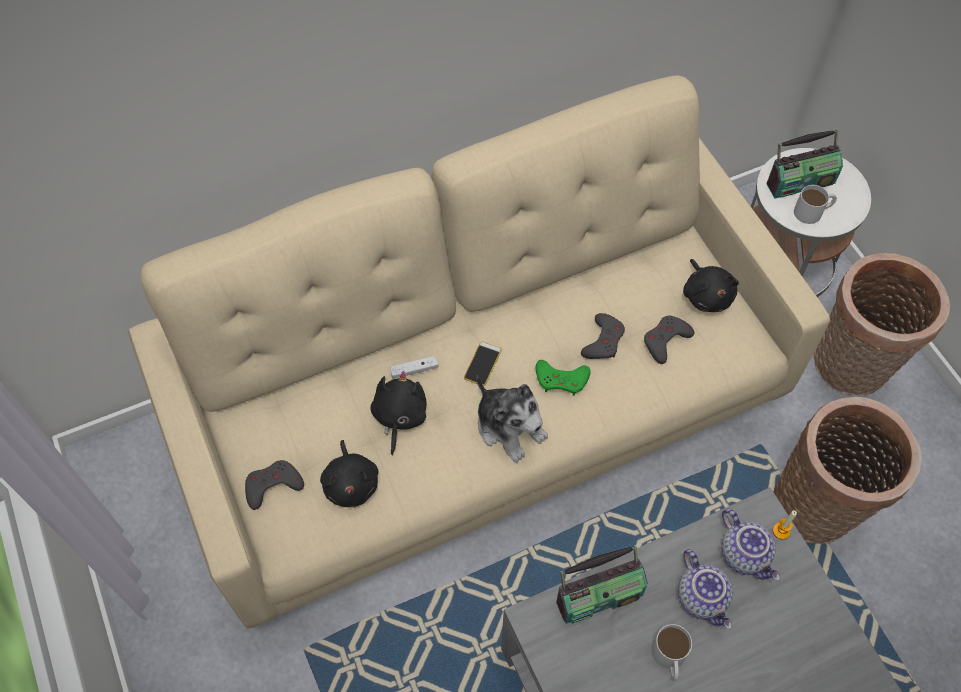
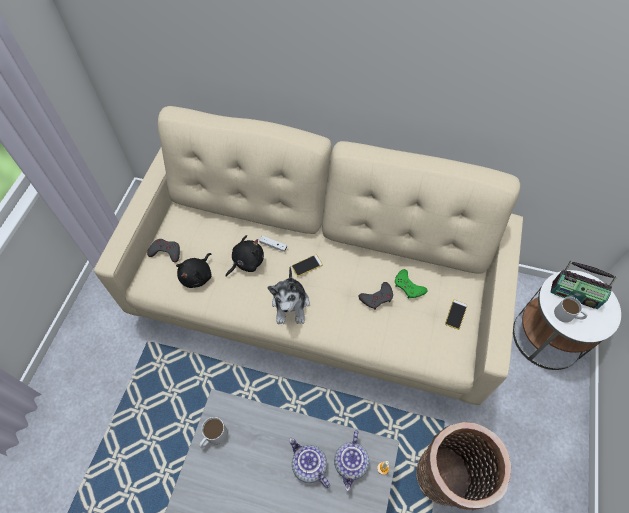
camera: 40 degrees right, 0 degrees up
(561, 380) = (337, 301): green game controller -> green game controller (408, 286)
(598, 595) = (259, 420): radio -> none
(665, 340) = (409, 321): grey game controller -> none
(669, 658) = (263, 481): white mug -> white mug (213, 436)
(702, 598) = (308, 466): teapot -> teapot turned 120 degrees clockwise
(706, 295) = (456, 314): black plush toy -> phone
(850, 368) = (535, 421): basket -> none

